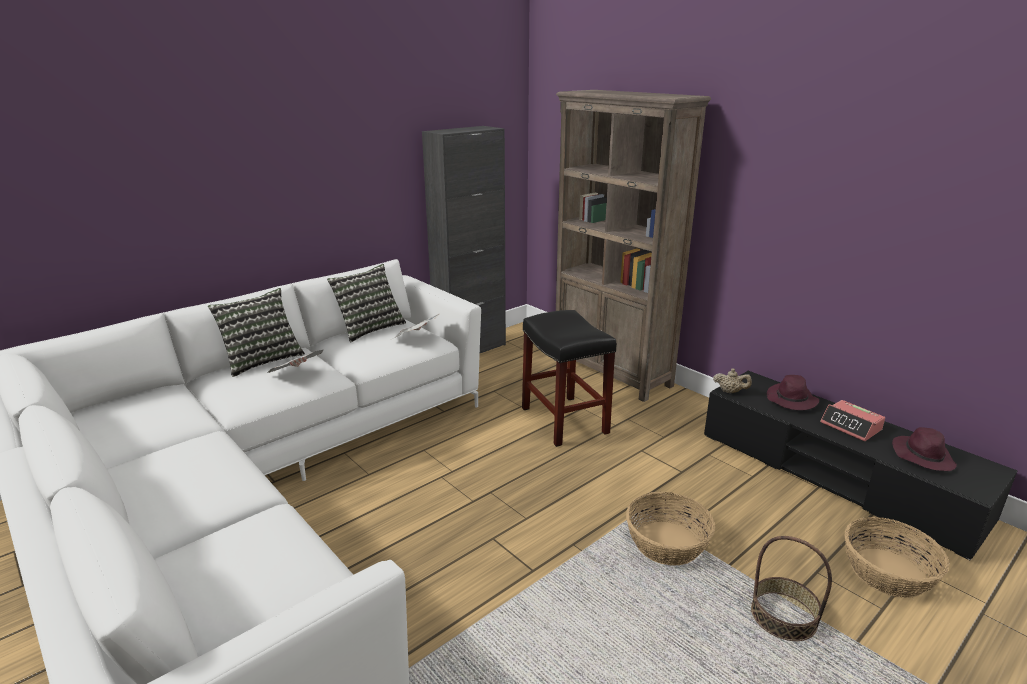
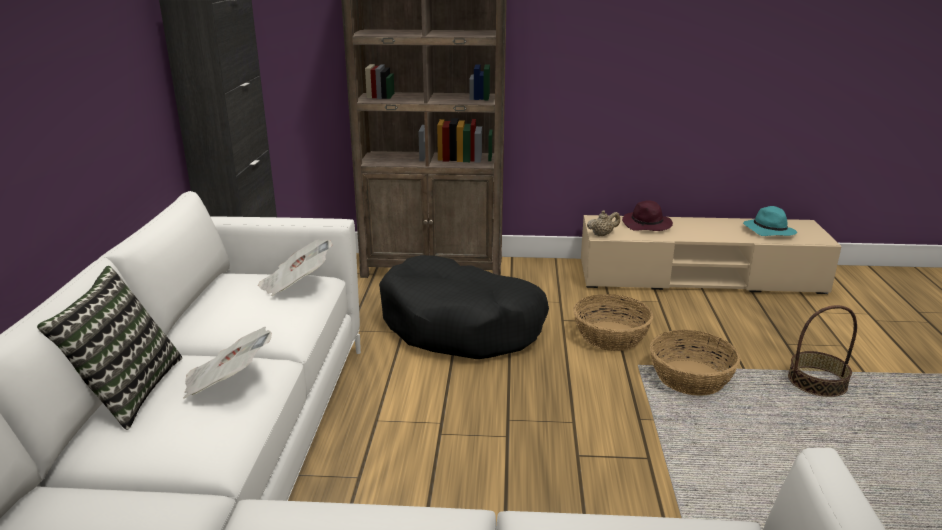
camera: 45 degrees left, 0 degrees up
(369, 328) = (208, 297): pillow -> none
(563, 420) = (462, 326): black stool -> black dog bed
(835, 475) = (699, 277): black tv stand -> beige tv stand
(851, 426) = (707, 228): alarm clock -> none
(888, 573) = (812, 323): basket -> basket (611, 336)
(922, 456) = (768, 231): purple hat -> turquoise hat

